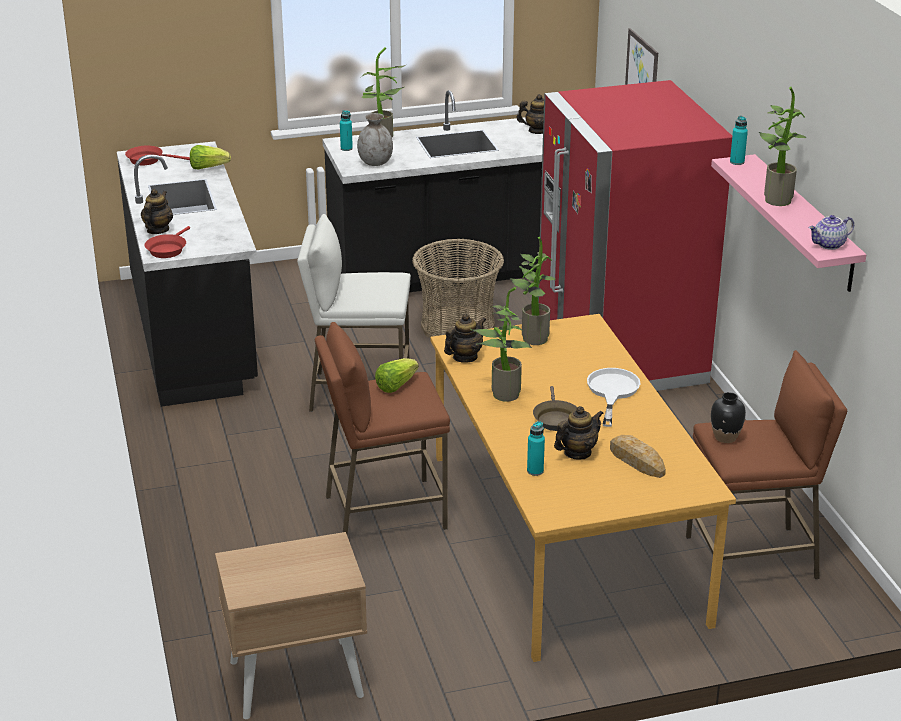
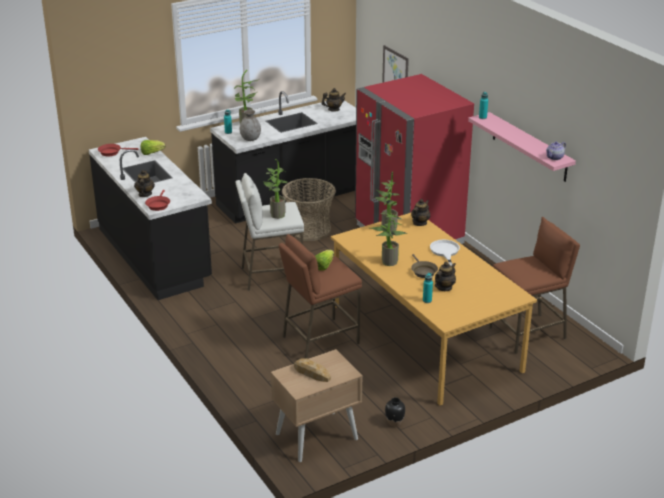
camera: 15 degrees left, 0 degrees up
(465, 357) = (356, 245): teapot -> teapot (419, 223)
(636, 461) = (477, 287): bread -> bread (311, 373)
(725, 437) = (513, 268): black vase -> black vase (394, 423)
(774, 199) = (513, 136): potted plant -> potted plant (276, 214)

